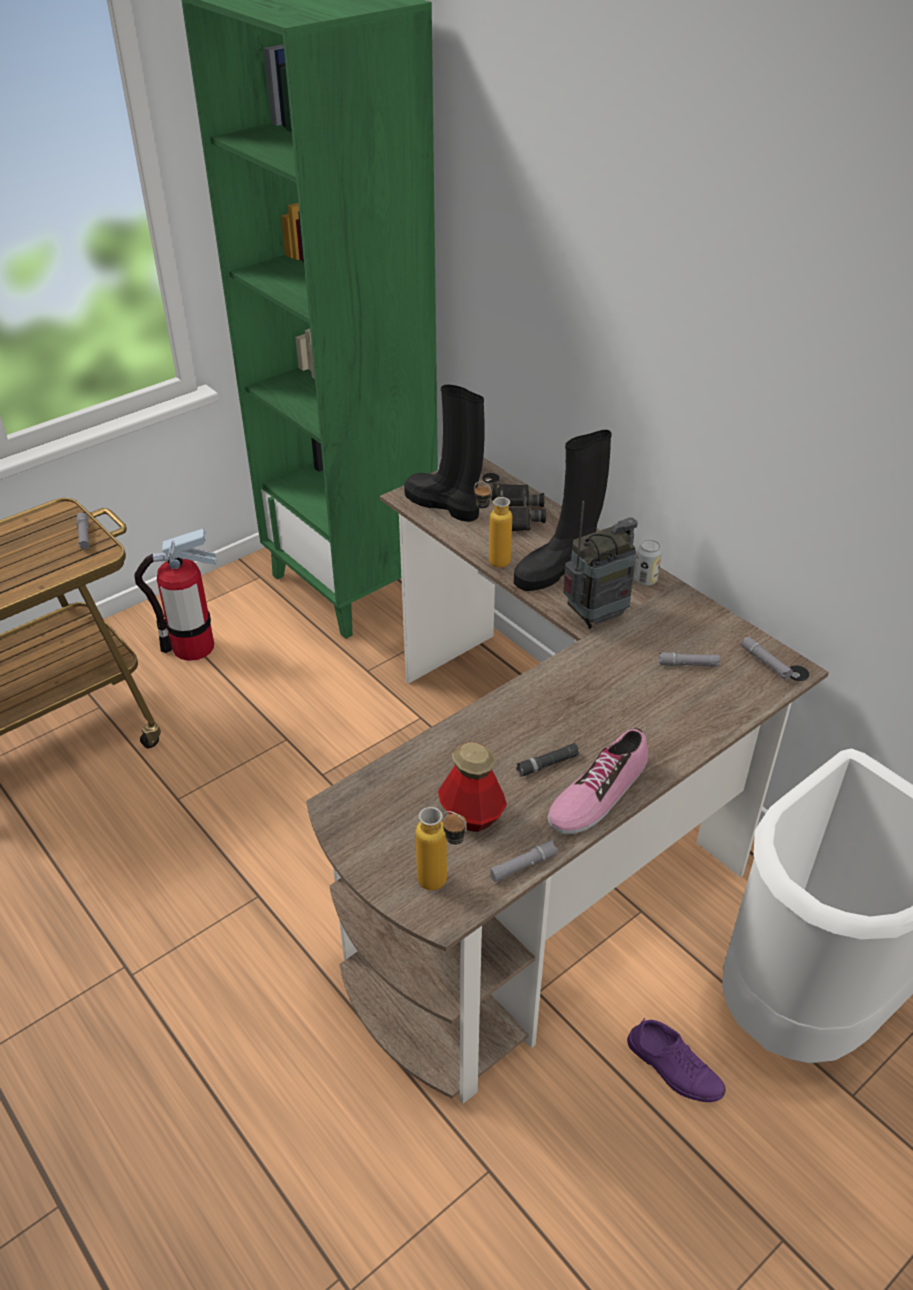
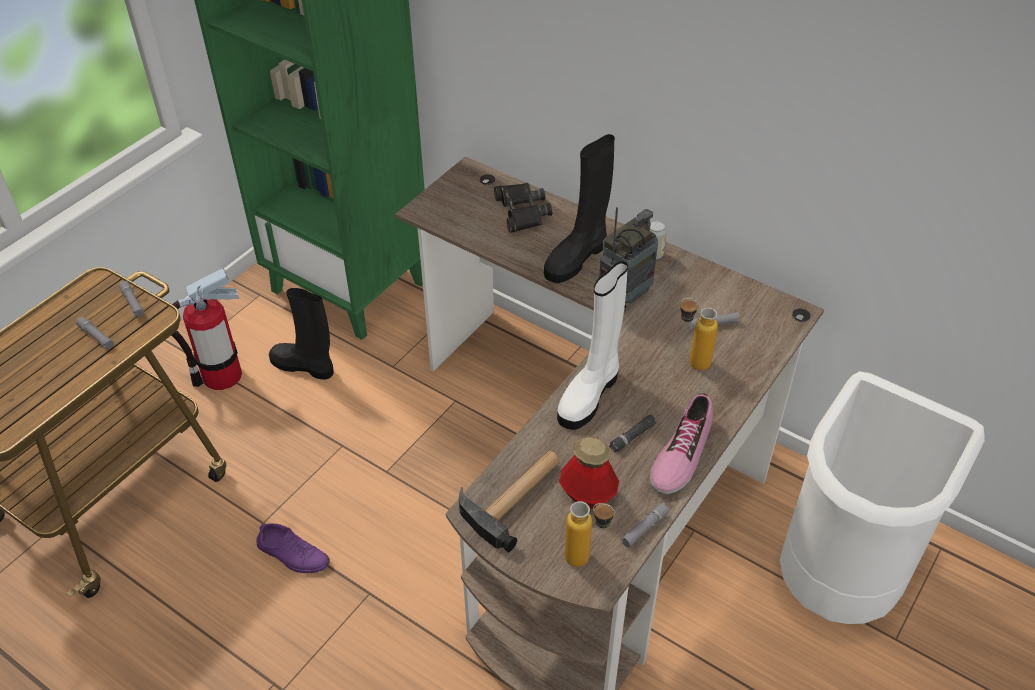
camera: 15 degrees left, 5 degrees up
(389, 799) = (515, 496): none -> hammer
(444, 505) = (456, 213): black boot -> black boot (304, 366)
(491, 559) = (517, 258): bottle -> bottle (691, 362)
(516, 710) = (590, 394): none -> white boot
(674, 1067) = (758, 652): purple shoe -> purple shoe (293, 554)
(765, 662) = (773, 310): grey flashlight -> grey flashlight (96, 336)

